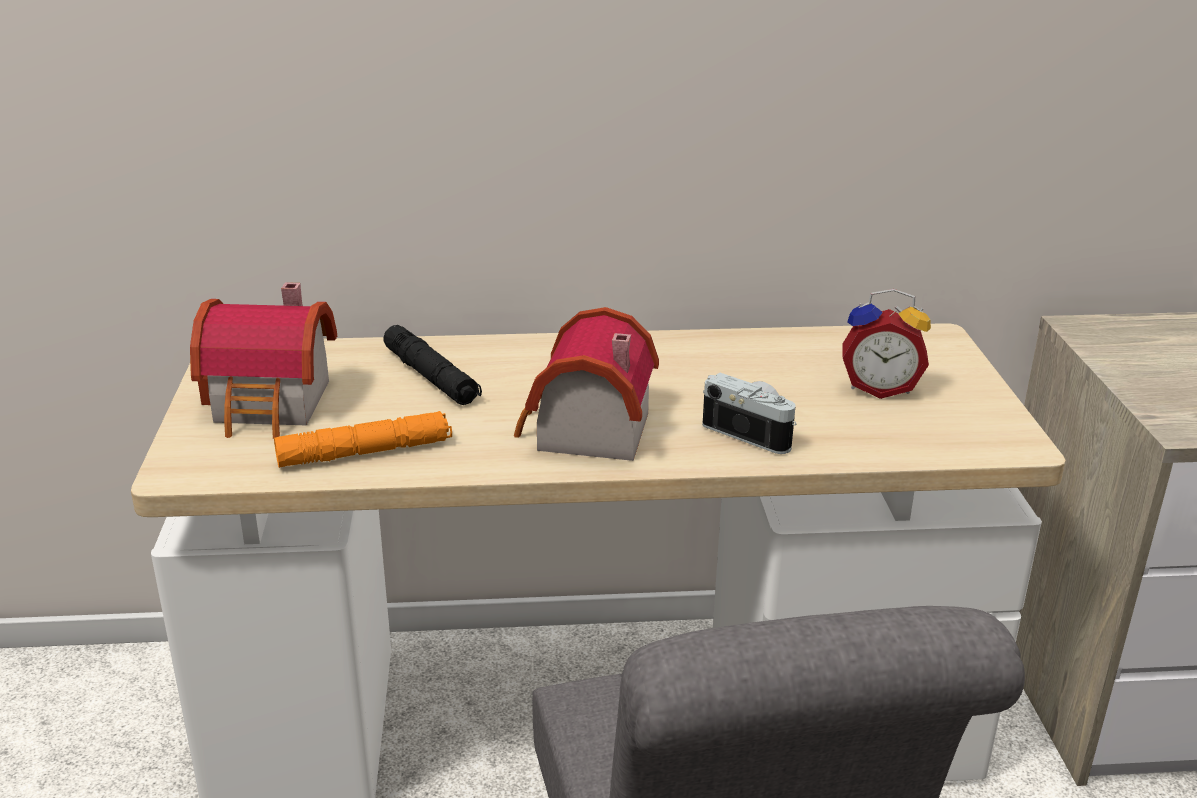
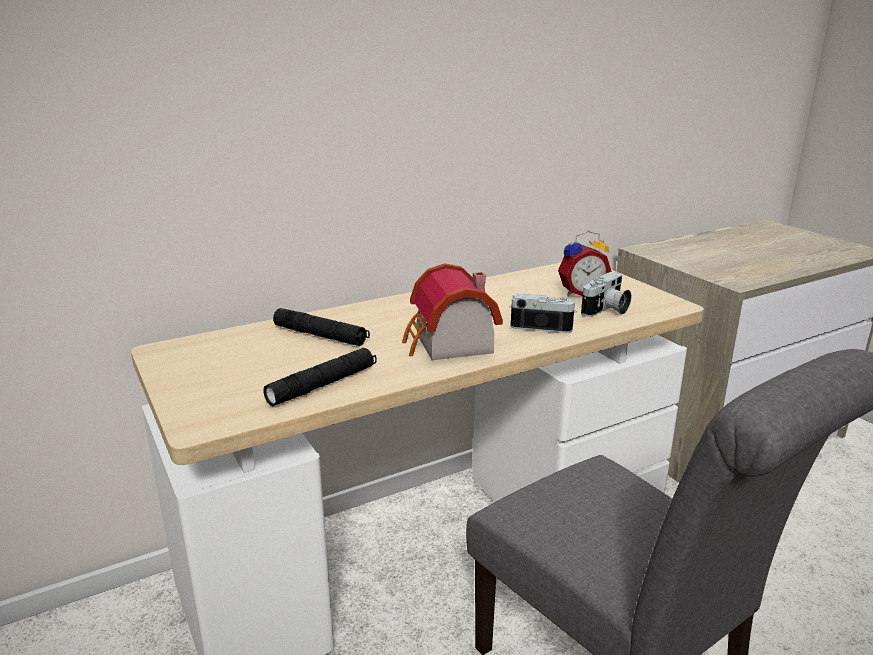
camera: 25 degrees left, 5 degrees down
(274, 405) = (228, 372): toy house -> none
(365, 452) = (323, 385): orange flashlight -> black flashlight
(886, 429) = (606, 310): none -> camera

